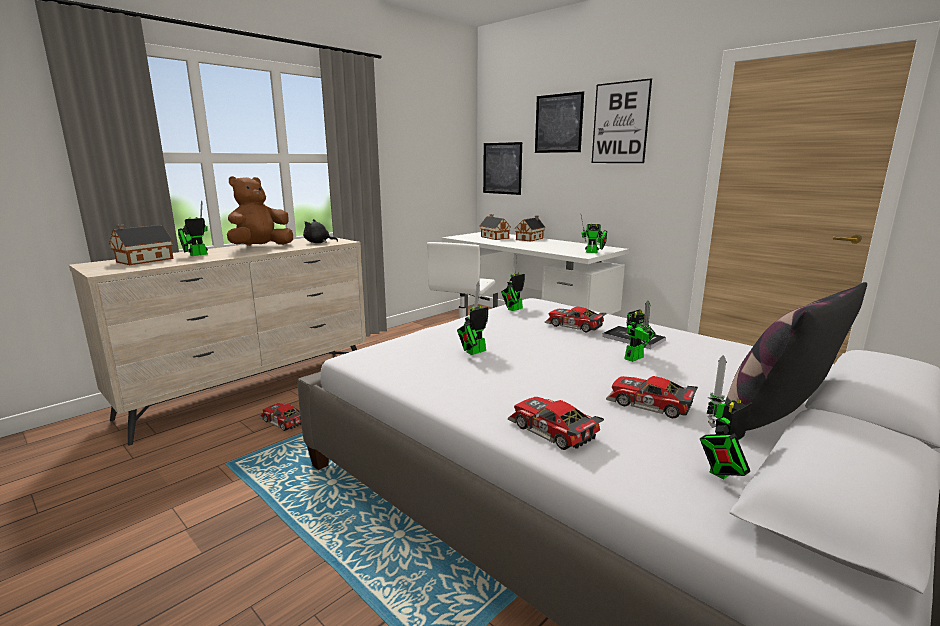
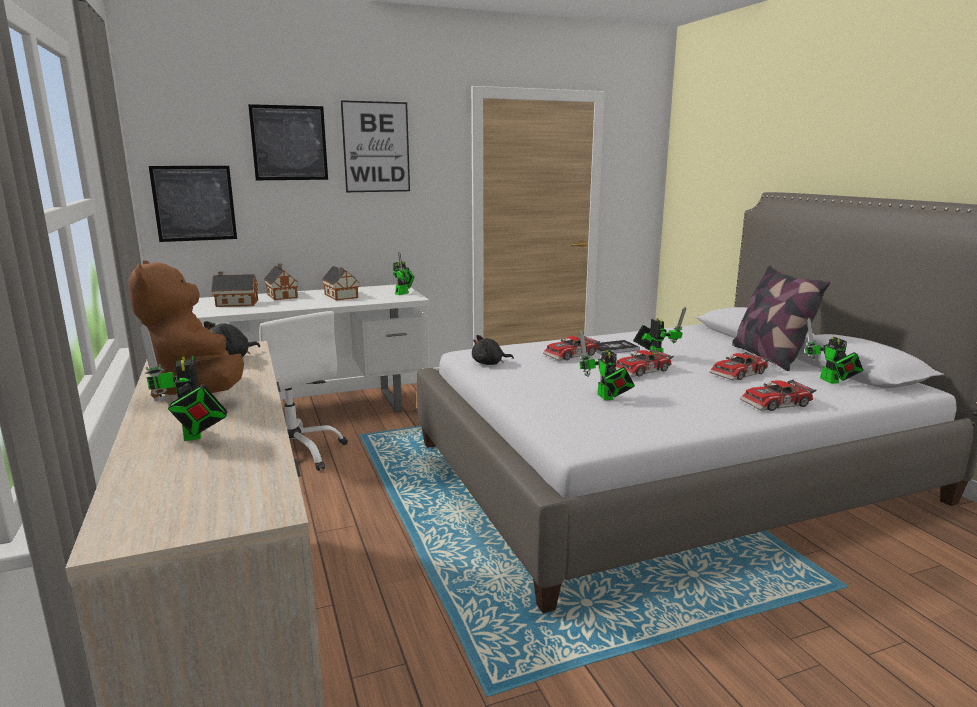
camera: 65 degrees left, 0 degrees up
(142, 260) = (176, 480): toy house -> toy house (341, 296)
(283, 422) = (397, 630): toy car -> toy car (643, 370)
(513, 309) = (489, 363): toy robot -> black plush toy

